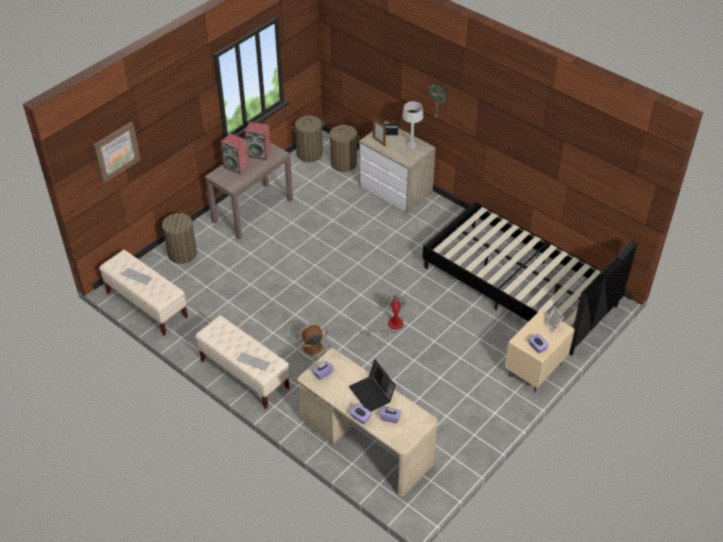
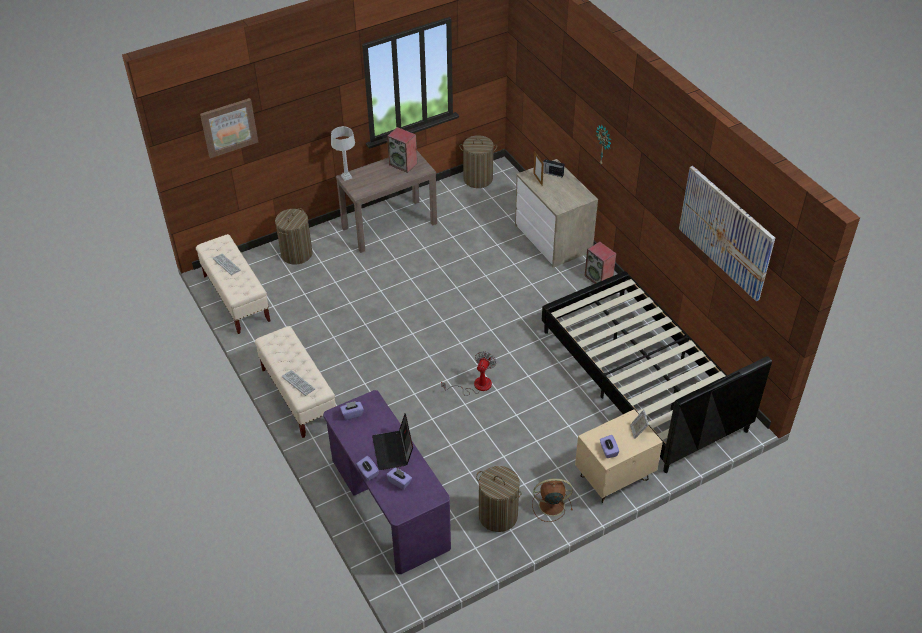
camera: 20 degrees right, 0 degrees up
(237, 166) = (373, 172): speaker -> speaker (599, 278)
(312, 348) = (381, 387): brown fan -> brown fan (550, 505)
(343, 163) = (509, 197): laundry basket -> laundry basket (498, 516)
(365, 443) = (388, 504): beige desk -> purple desk
(411, 145) = (571, 191): grey table lamp -> grey table lamp (346, 177)
(575, 149) = (725, 232): none -> picture

